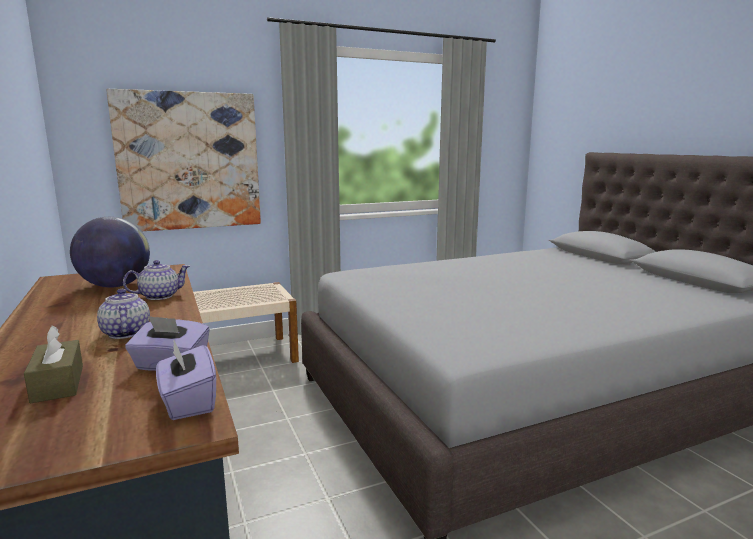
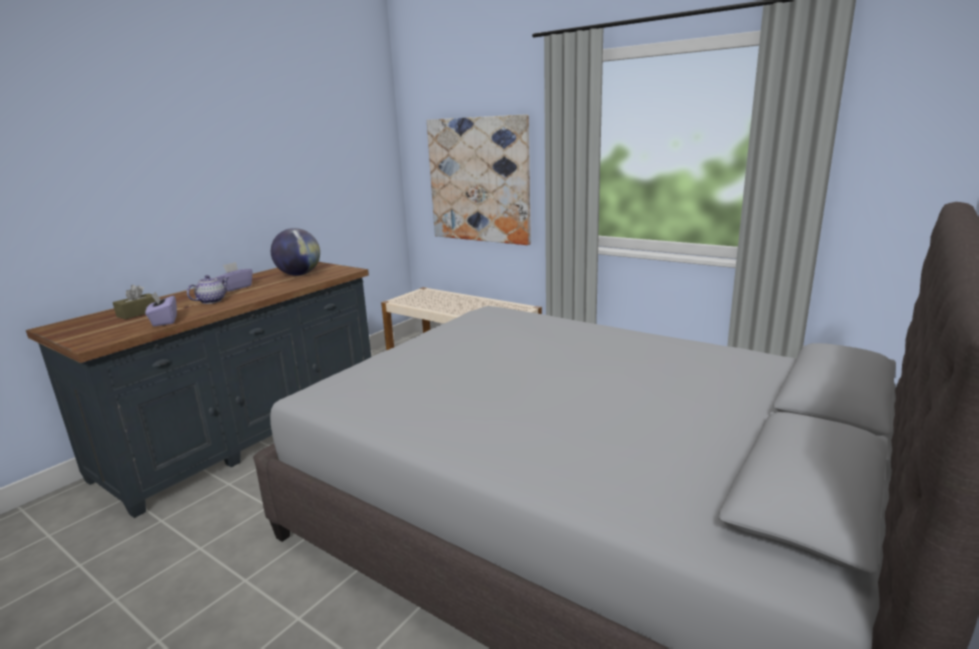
camera: 60 degrees right, 5 degrees up
(160, 296) = (284, 286): teapot -> none
(188, 402) = (116, 336): purple tissue box -> purple tissue box (235, 288)

